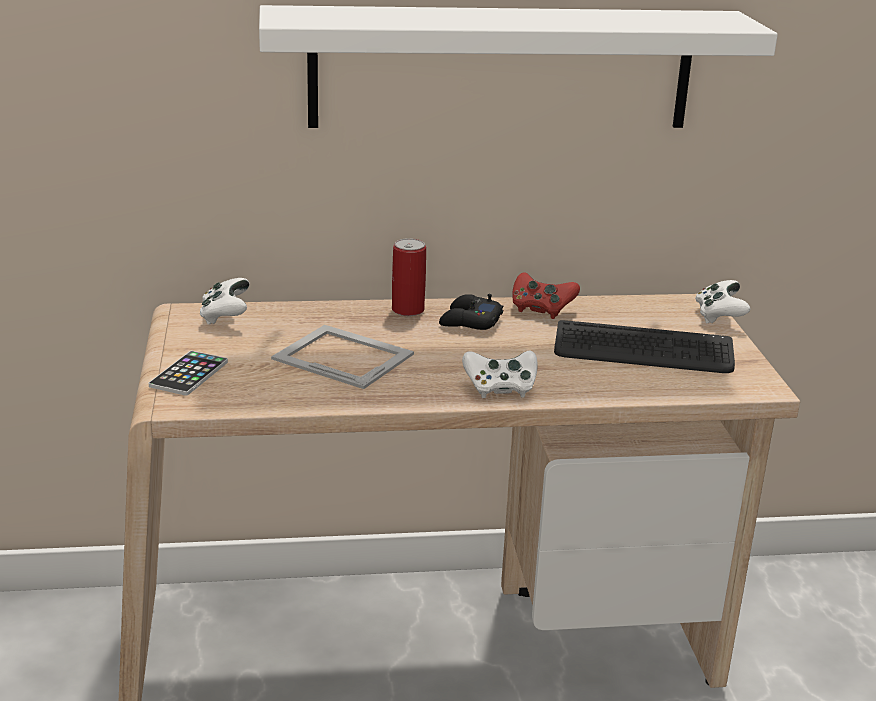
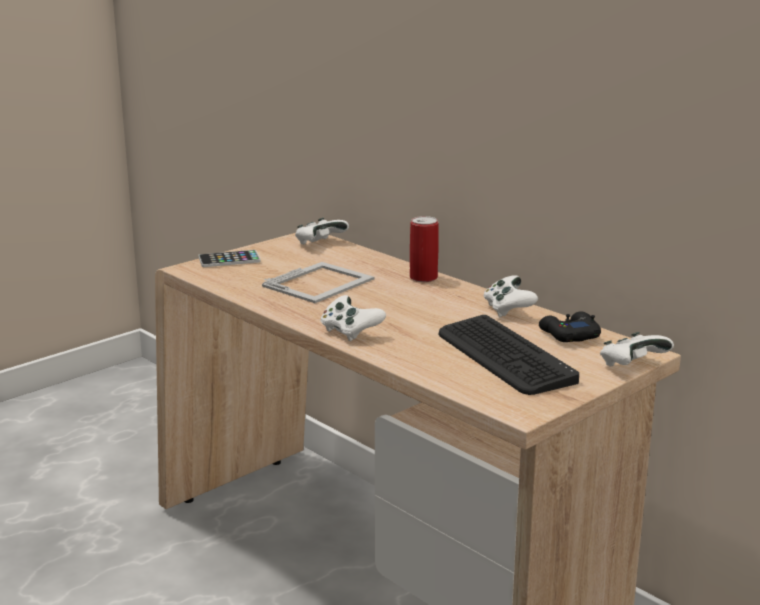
camera: 55 degrees right, 5 degrees down
(342, 356) = (320, 282): picture frame -> picture frame turned 45 degrees clockwise
(470, 321) = (441, 297): black game controller -> black game controller (569, 334)
(502, 68) = (516, 84): white shelf -> none
(541, 309) = (508, 310): red game controller -> white game controller

